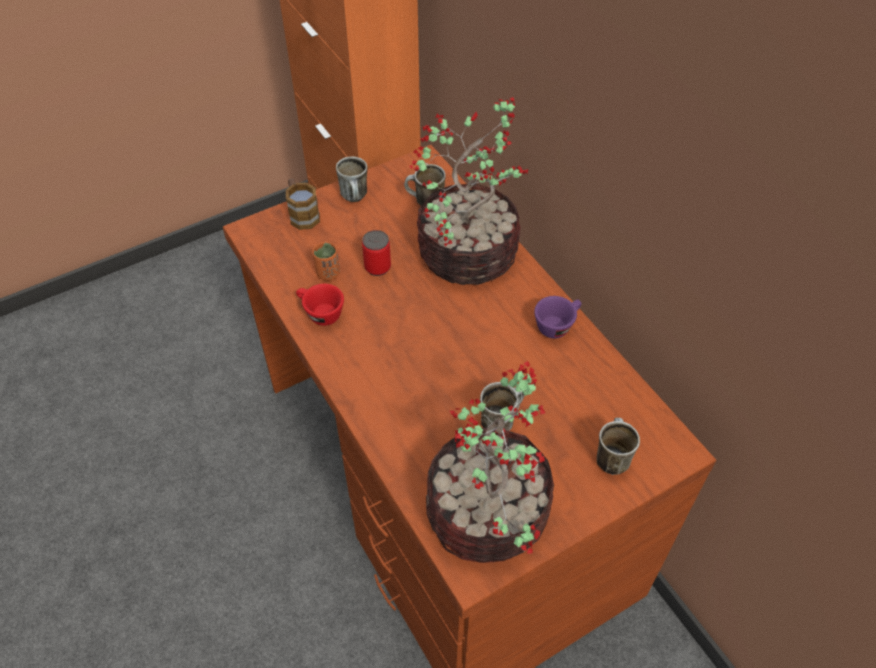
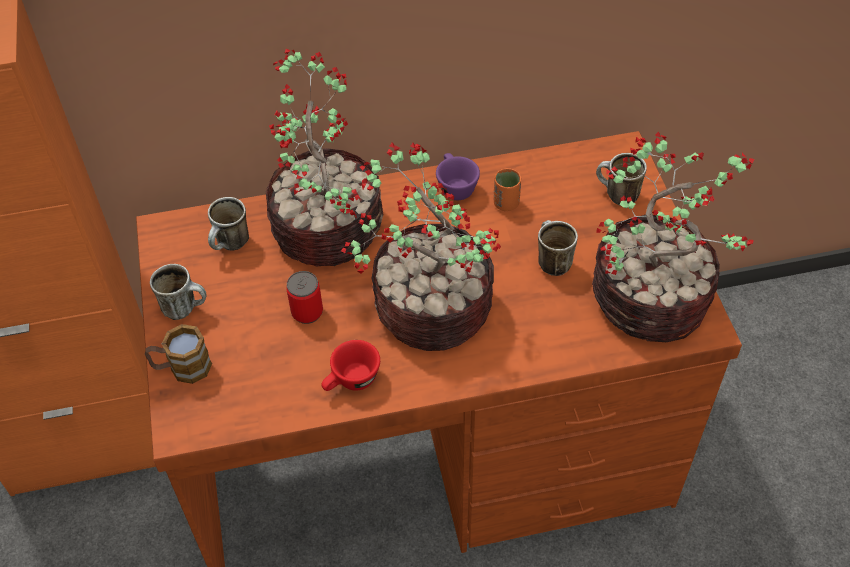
camera: 70 degrees left, 0 degrees up
(328, 273) = (294, 361): orange cup -> orange cup (506, 203)
(411, 343) = (429, 307): none -> potted plant

